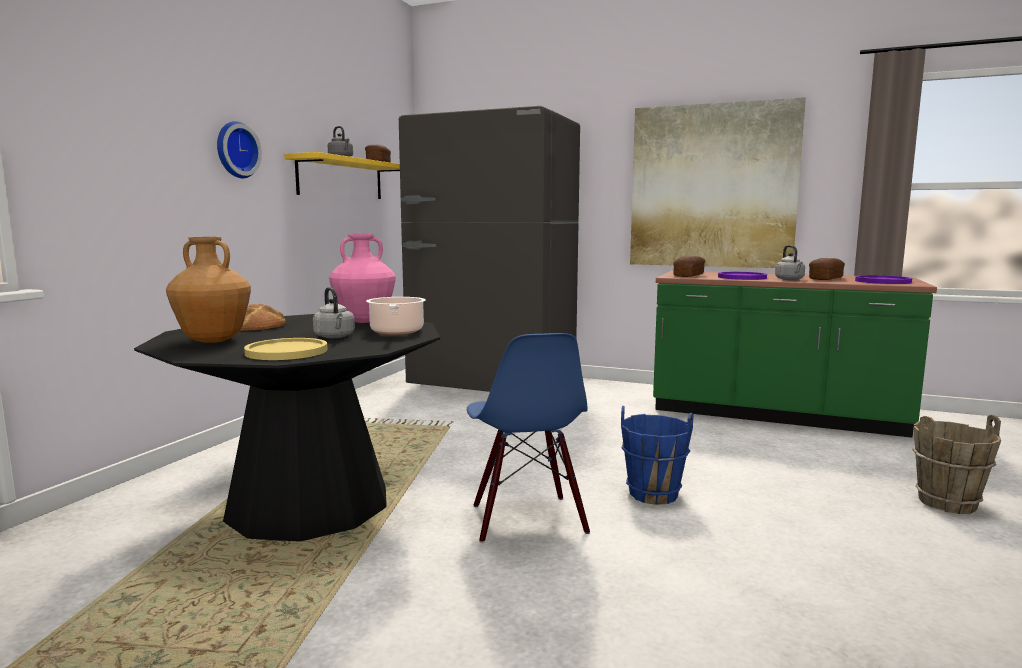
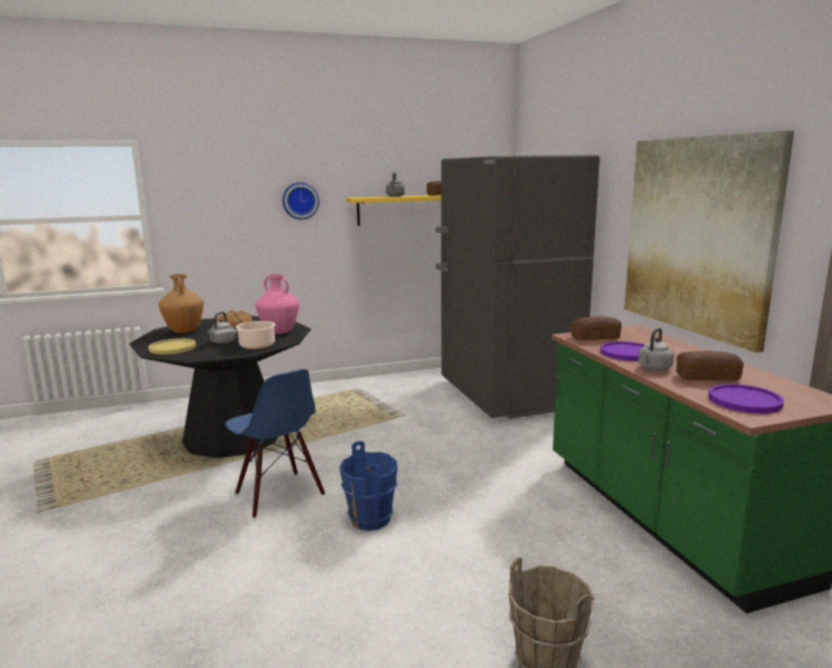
camera: 50 degrees right, 5 degrees up
(527, 519) = (278, 494): blue chair -> blue chair turned 75 degrees counterclockwise

